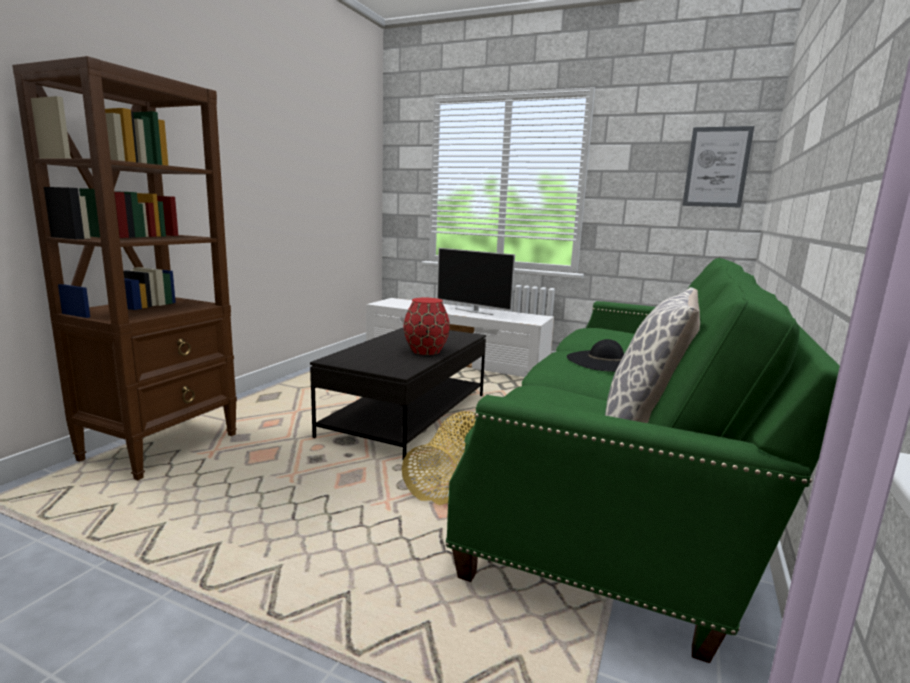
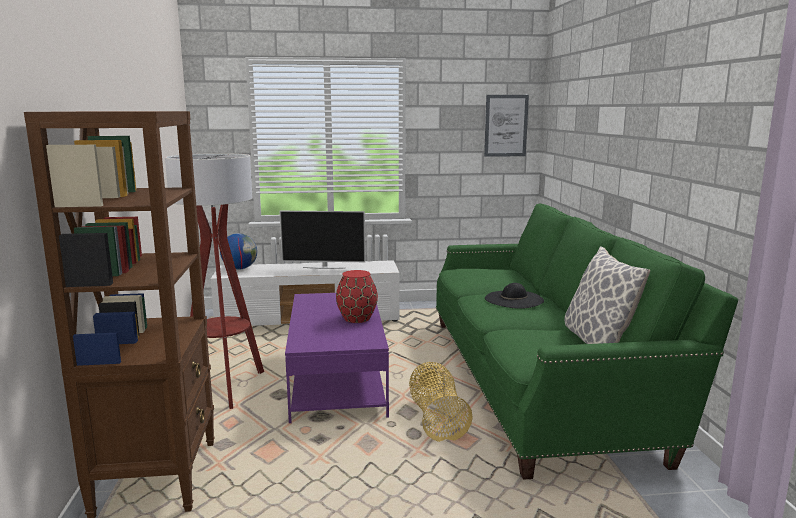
camera: 30 degrees left, 0 degrees up
(309, 397) = (225, 388): none -> floor lamp
(401, 301) = (240, 268): none -> globe
(407, 415) = (337, 380): black coffee table -> purple coffee table

